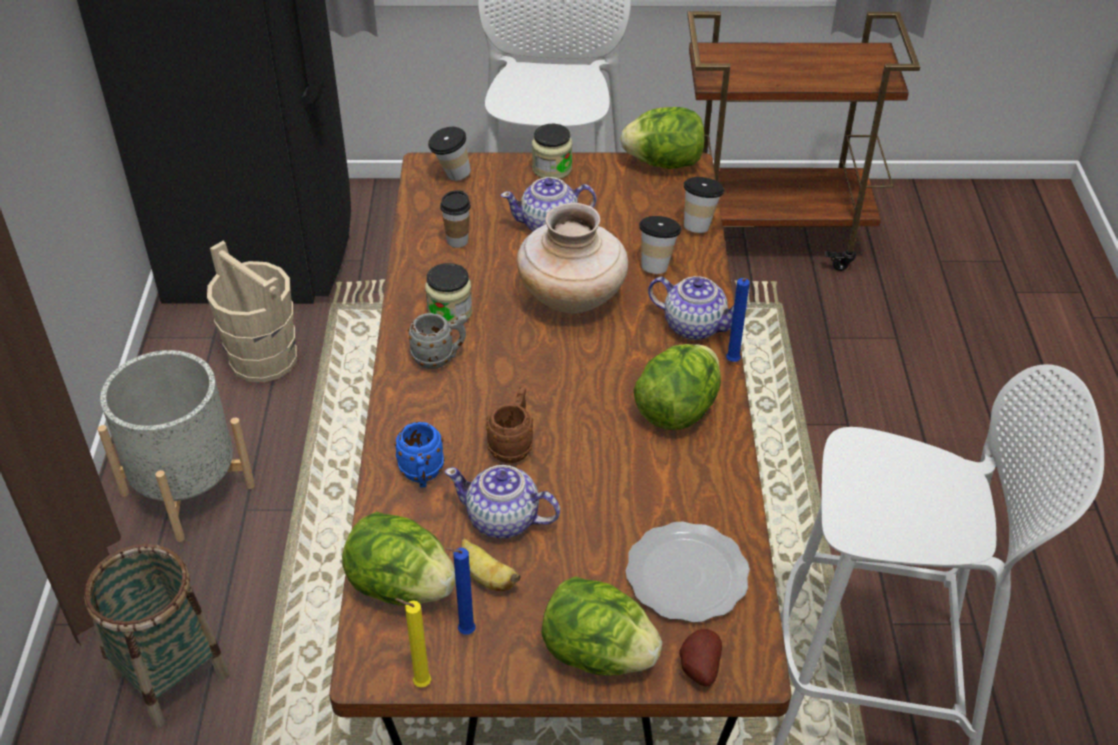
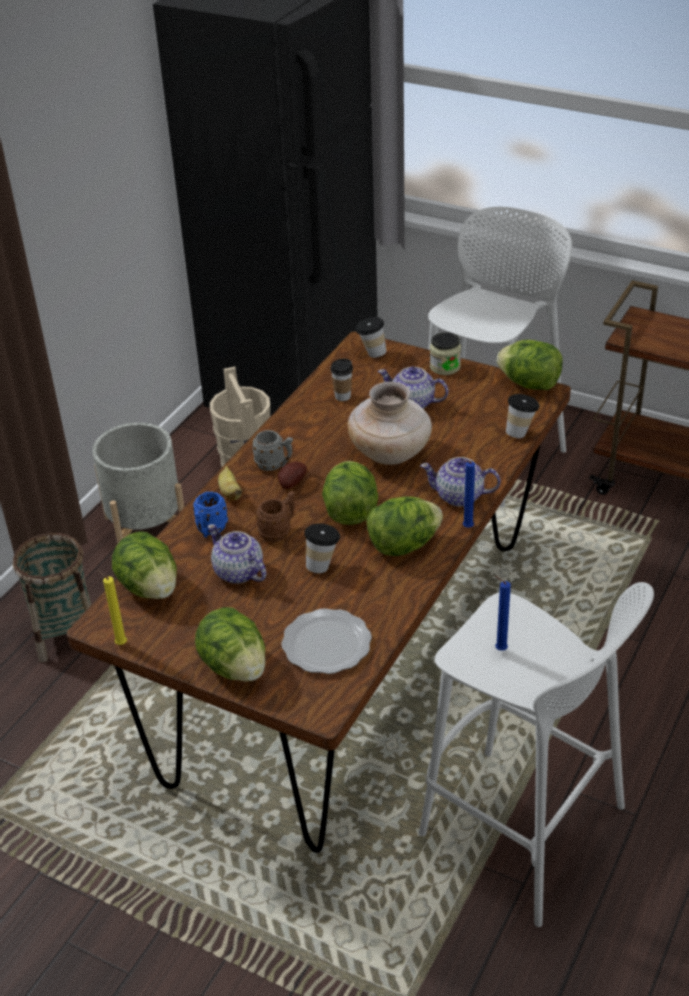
camera: 30 degrees right, 5 degrees down
(450, 312) = (303, 439): jar -> none
(464, 632) = (166, 625): blue candle -> blue candle (499, 649)
(486, 577) = (202, 601): banana -> banana (230, 492)
(581, 388) = (350, 511): none -> lettuce
(657, 264) = (467, 450): cup -> cup (323, 565)
(693, 325) = (460, 496): teapot -> teapot turned 135 degrees clockwise
(697, 668) = (289, 698): potato -> potato (291, 484)

